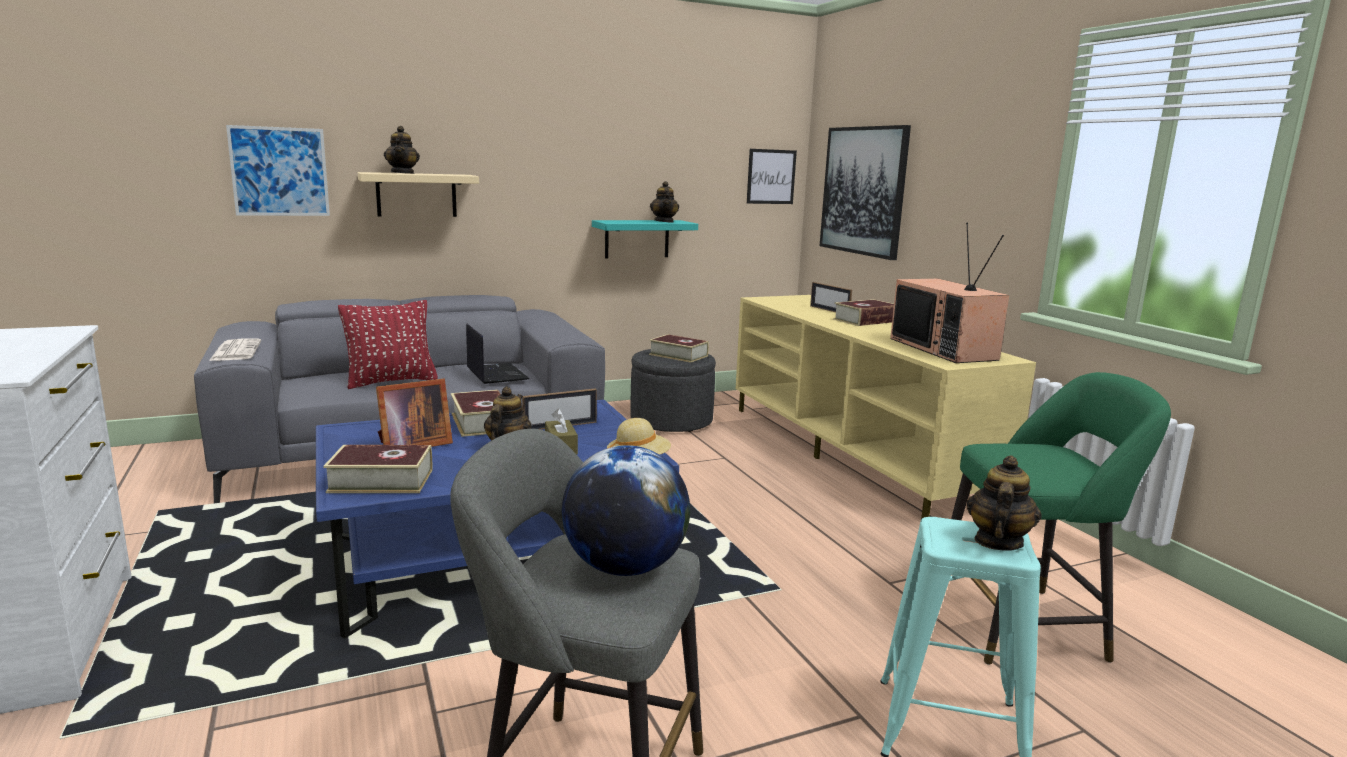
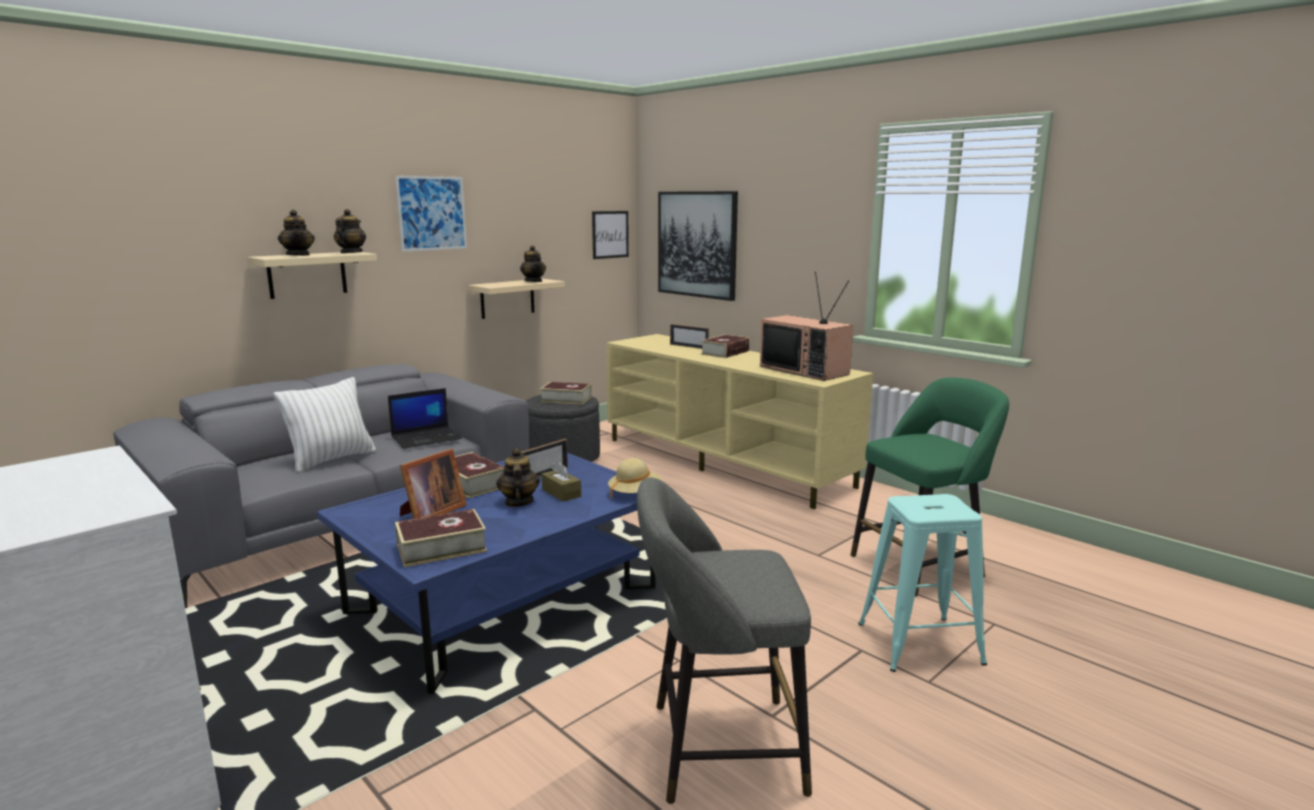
camera: 20 degrees left, 0 degrees up
(235, 351) = (182, 452): newspaper -> none
(279, 171) = (166, 262): picture -> picture (432, 213)
(391, 381) = (331, 459): red pillow -> white pillow
(496, 374) = (427, 438): laptop -> laptop turned 105 degrees clockwise
(625, 567) = (750, 569): globe -> none
(637, 239) = (507, 298): turquoise shelf -> beige shelf
(997, 542) = (946, 505): teapot -> teapot (351, 253)

